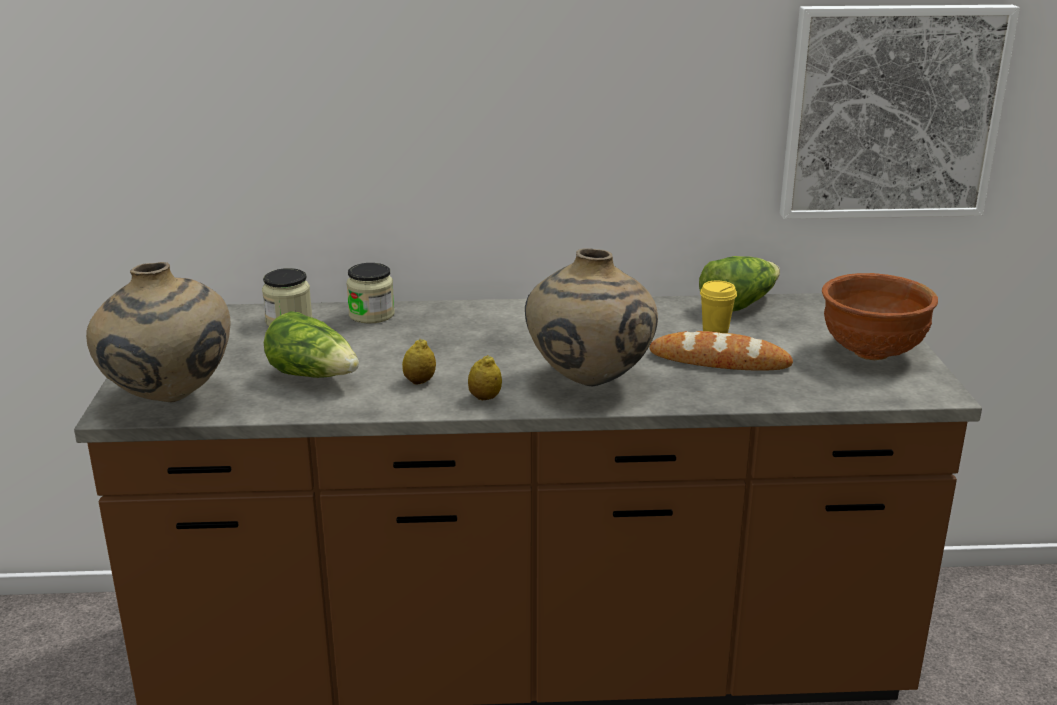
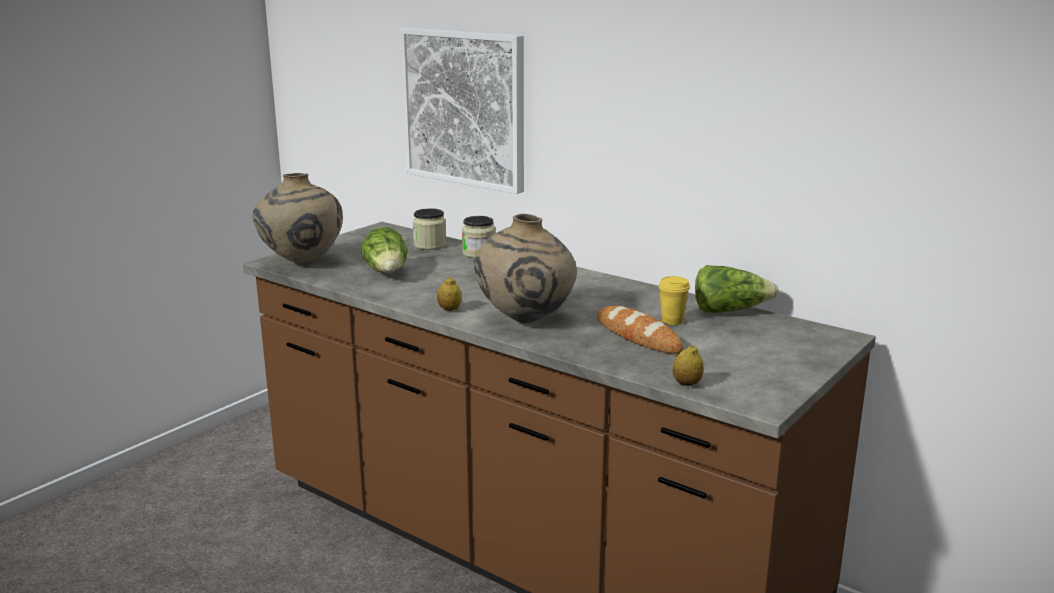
camera: 40 degrees right, 5 degrees down
(419, 381) = (433, 291): lemon -> lemon (687, 384)
(870, 352) = (766, 366): brown bowl -> none
(892, 113) = (892, 163): picture -> picture (464, 108)

